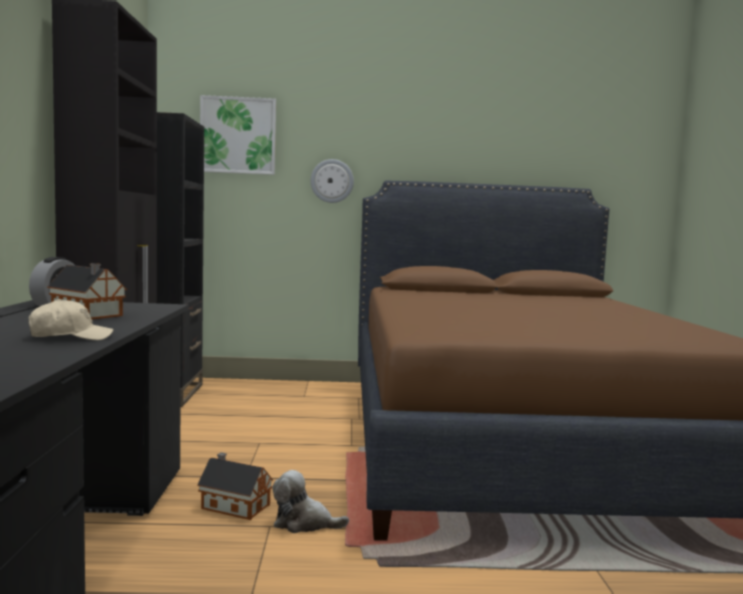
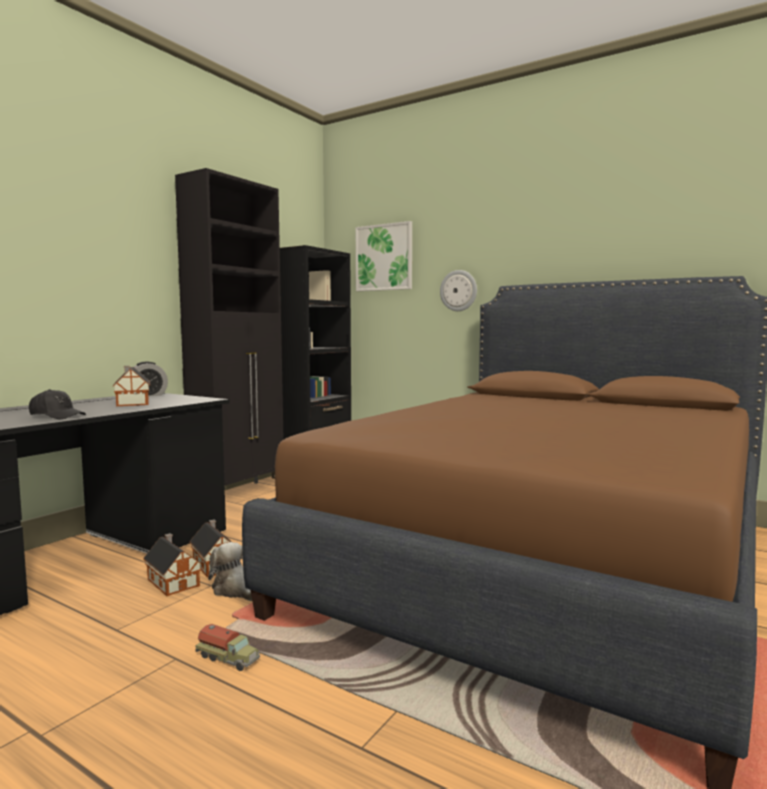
camera: 35 degrees right, 0 degrees up
(70, 336) = (57, 416): beige cap -> black cap
(219, 533) = (173, 581): none -> toy house
(413, 580) = (228, 658): none -> toy truck

